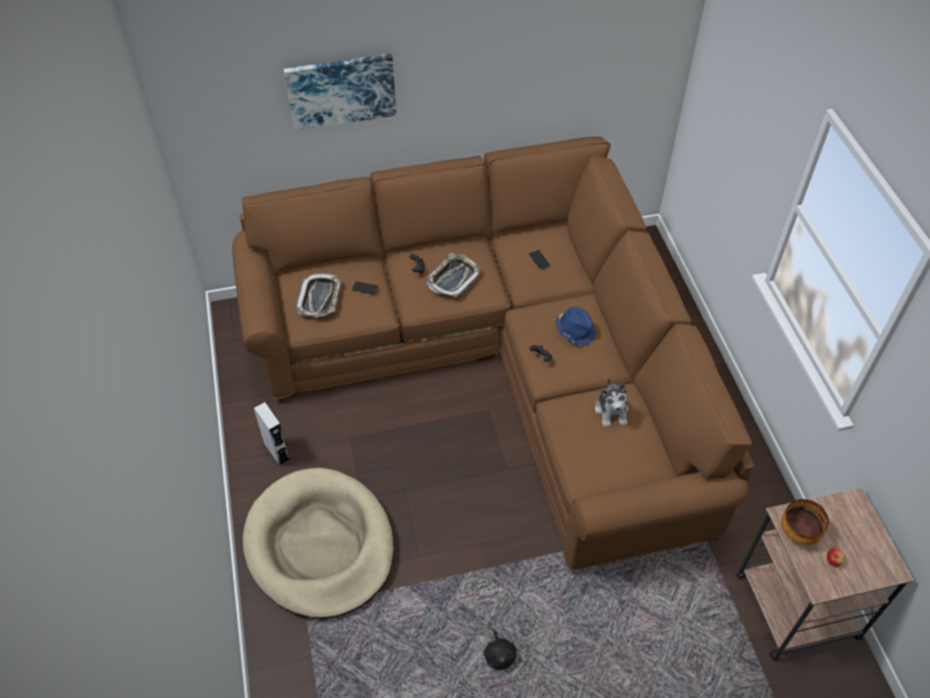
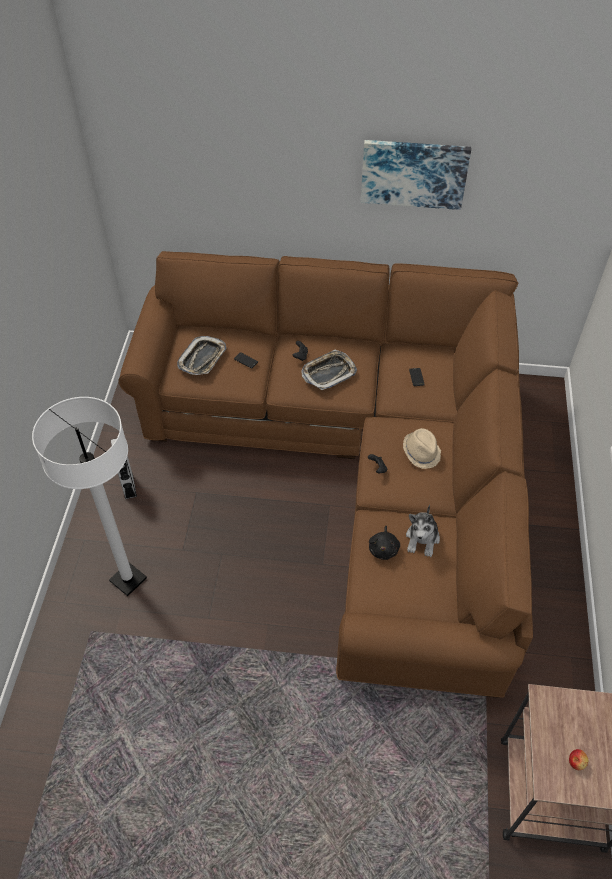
camera: 20 degrees right, 0 degrees up
(320, 545) = (128, 580): beige dog bed -> white floor lamp
(341, 90) = (262, 170): picture -> picture (414, 173)
(499, 655) = (240, 735): black plush toy -> black plush toy (383, 548)
(575, 330) = (421, 452): blue hat -> beige hat
(799, 532) = (552, 719): bowl -> none

